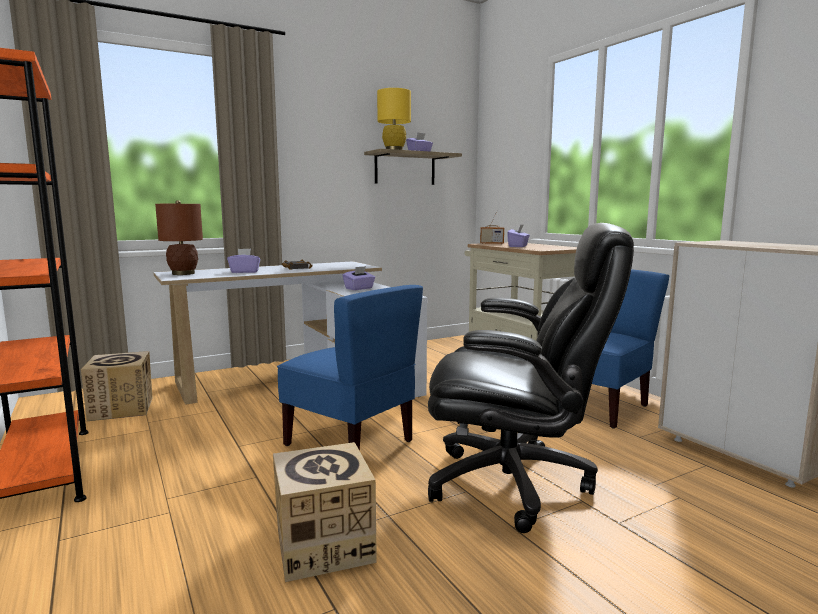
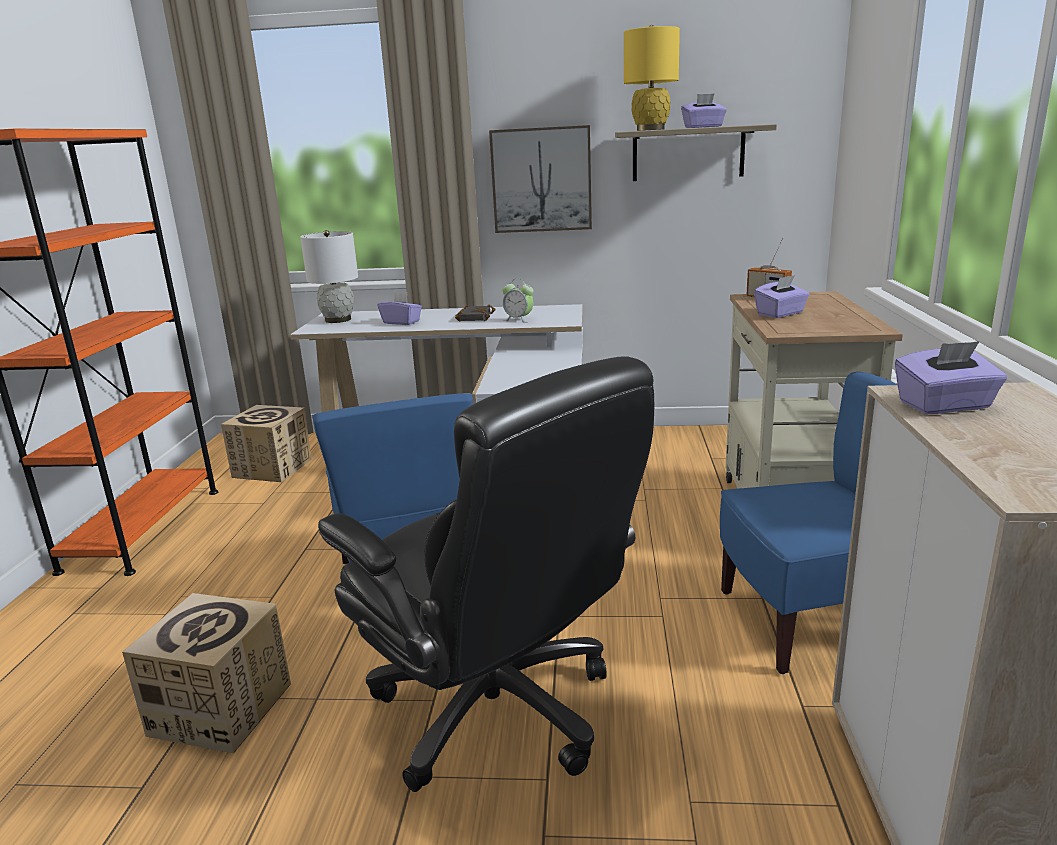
camera: 35 degrees right, 10 degrees up
(183, 273) = (338, 320): brown table lamp -> white table lamp
(319, 178) = (541, 180): none -> picture
(332, 267) = (518, 320): none -> alarm clock
(359, 288) = (533, 358): purple tissue box -> purple tissue box (945, 406)

